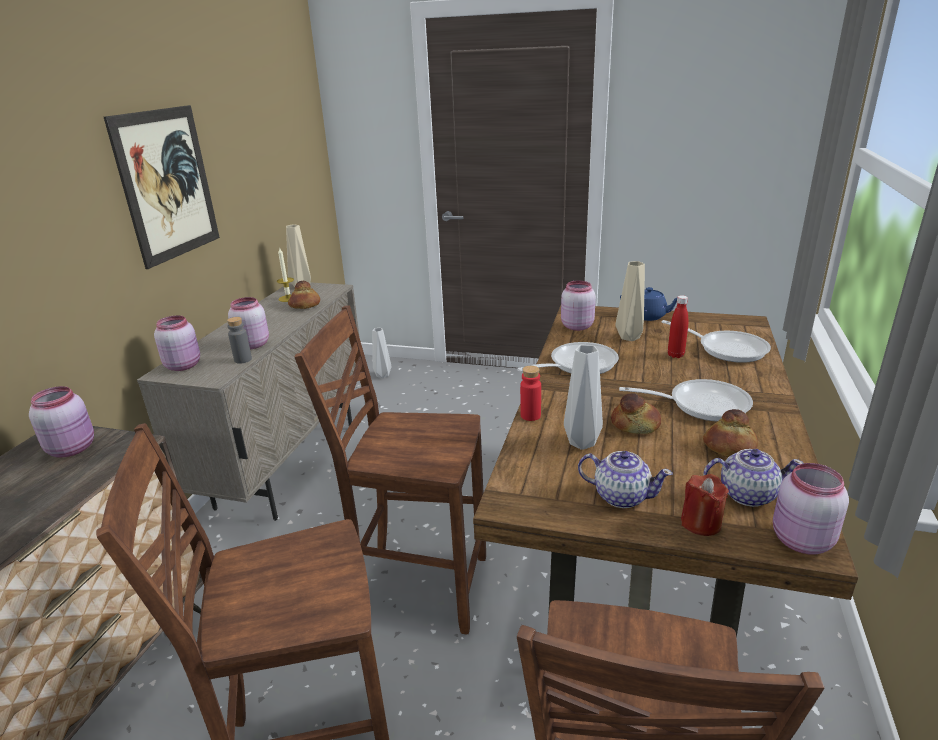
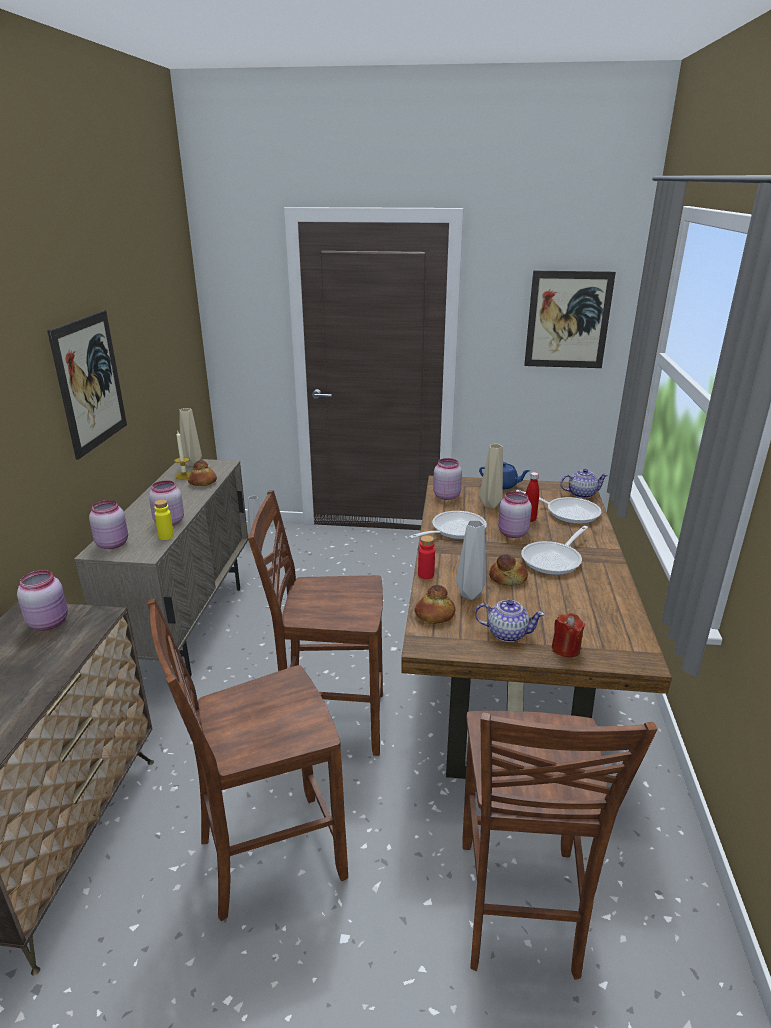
camera: 10 degrees left, 0 degrees up
(243, 360) = (166, 536): grey bottle -> yellow bottle
(701, 404) = (554, 560): frying pan -> frying pan turned 135 degrees clockwise
(729, 447) = (578, 592): bread -> bread (434, 615)
(741, 122) = (568, 320): none -> picture
(746, 494) = (594, 626): teapot -> teapot (581, 494)
(800, 541) = (633, 656): pink jar -> pink jar (512, 533)

